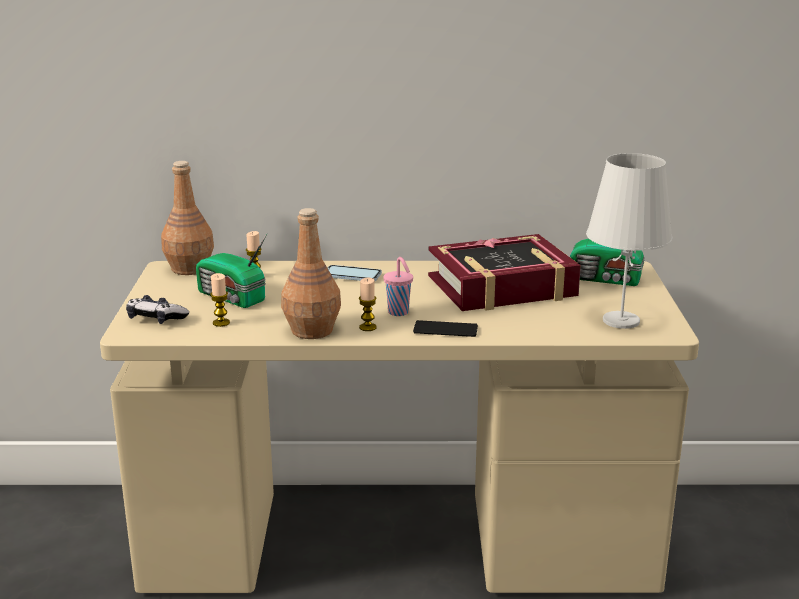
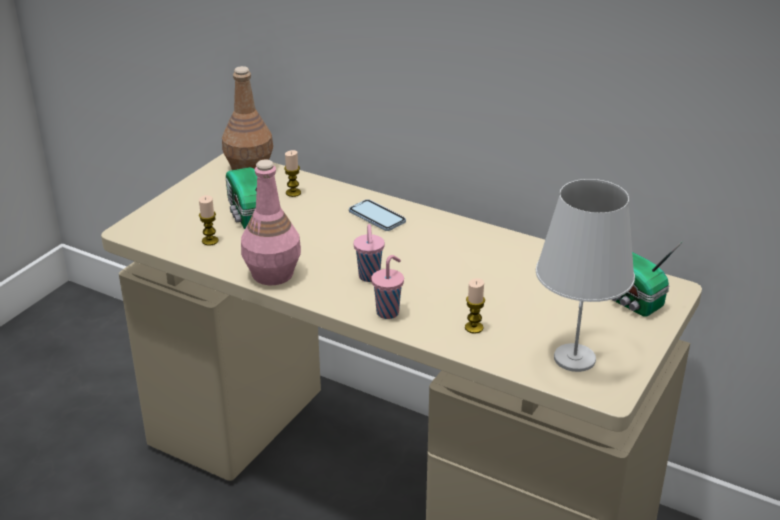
camera: 30 degrees right, 10 degrees up
(156, 319) = (165, 220): game controller -> none
(311, 330) = (272, 274): brown bottle -> pink bottle
(367, 327) = (323, 286): candle -> candle (474, 328)
(445, 330) = (388, 312): phone -> pink cup
(502, 287) = (503, 274): book -> none

